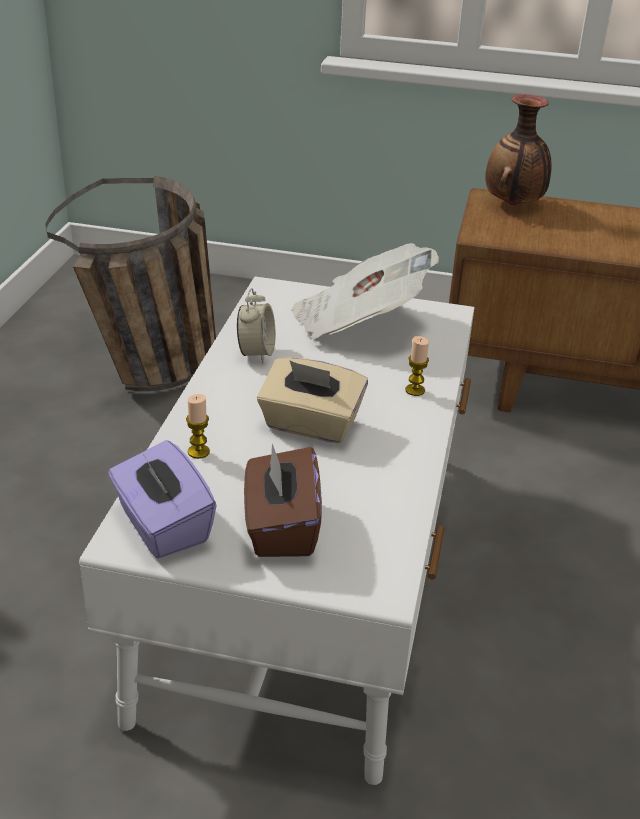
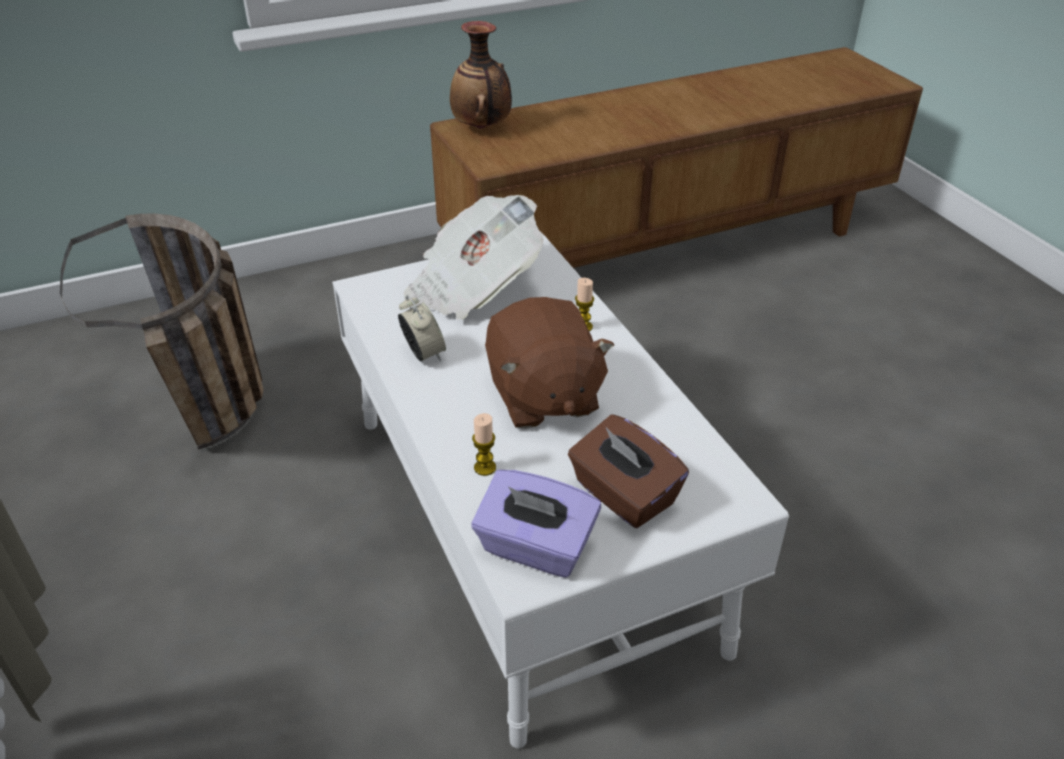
camera: 35 degrees left, 5 degrees up
(310, 425) = (542, 397): beige tissue box -> brown plush toy

